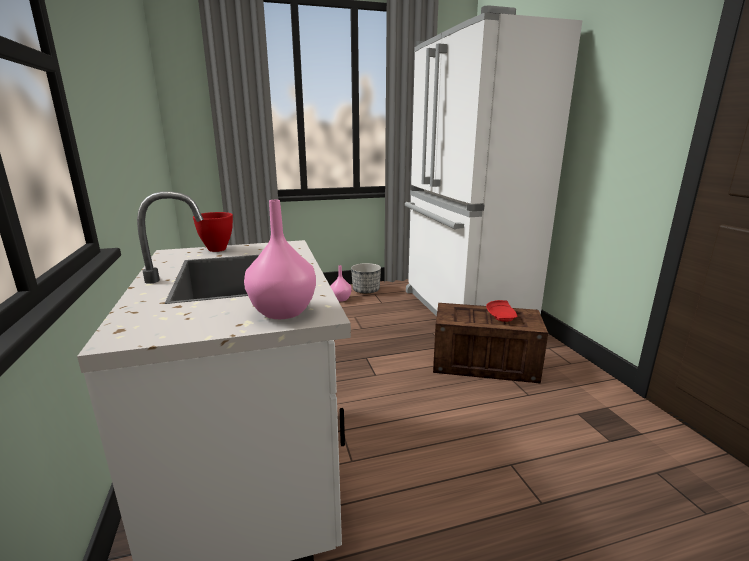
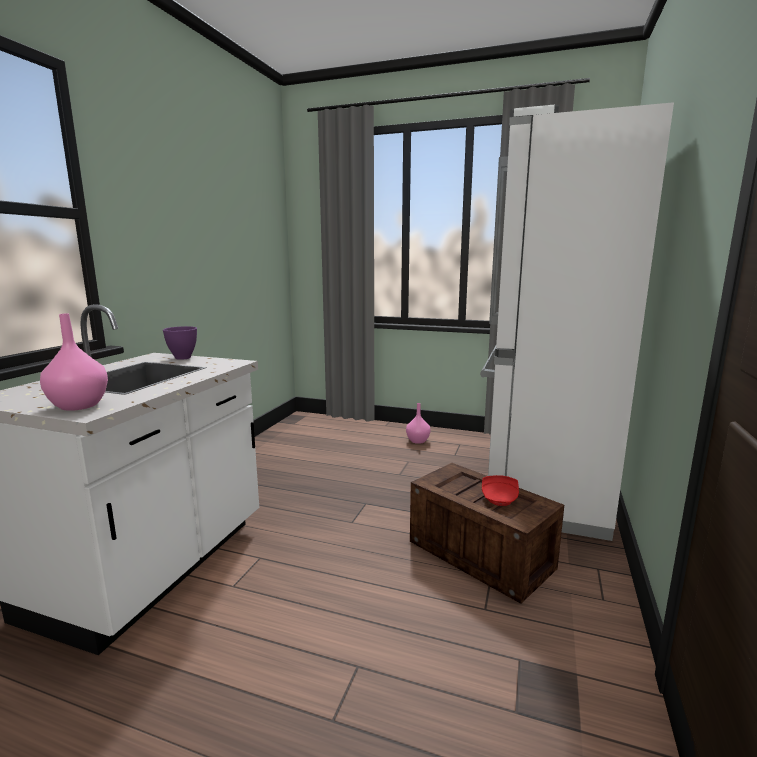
camera: 35 degrees right, 5 degrees down
(216, 249) = (182, 358): red bowl -> purple bowl
(366, 291) = (455, 439): planter -> none

